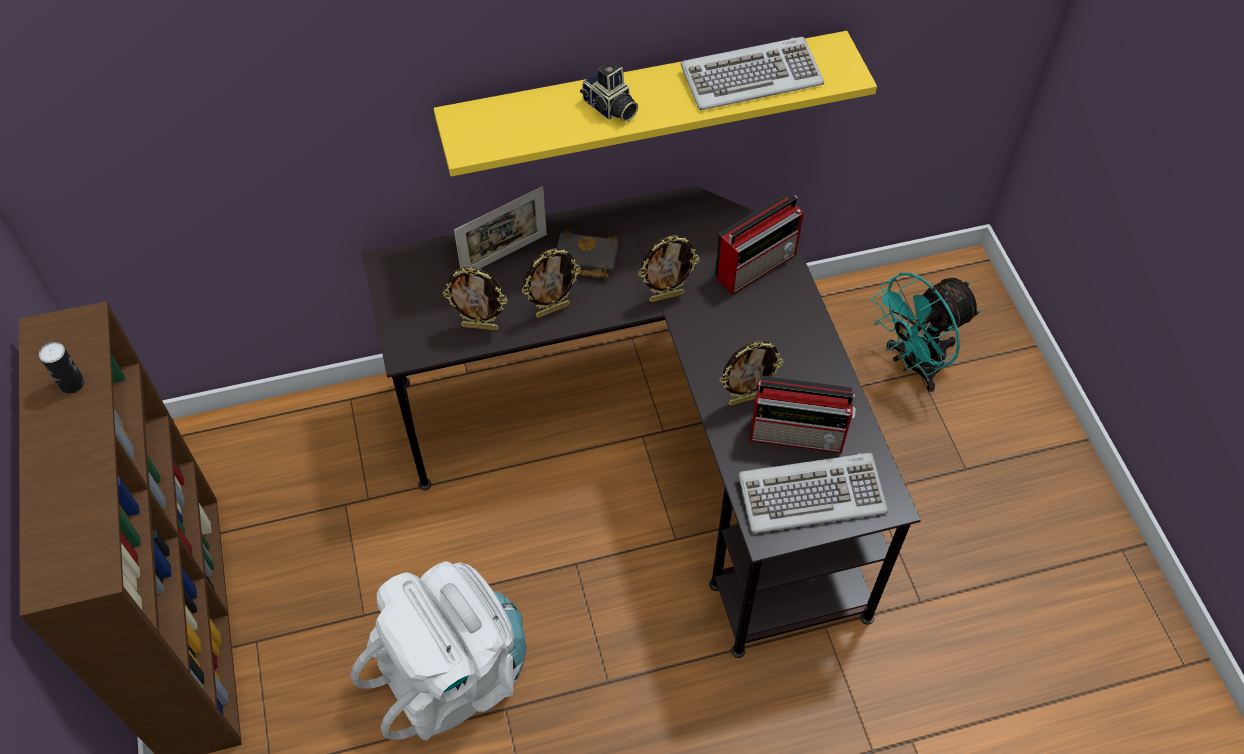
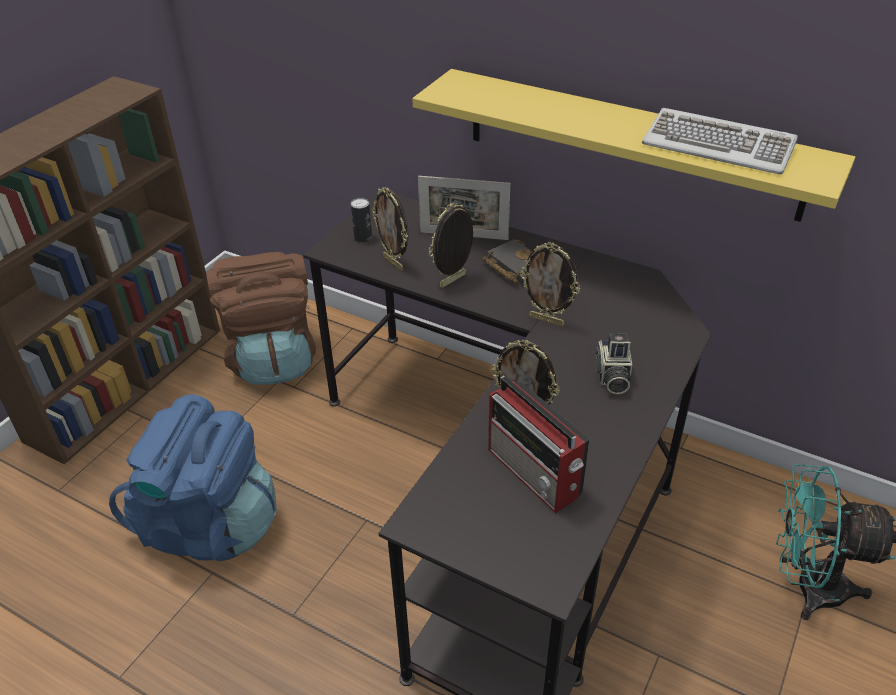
camera: 45 degrees right, 15 degrees down
(72, 384) = (86, 111): can -> can (363, 238)
(309, 485) = (273, 357): none -> brown backpack
(453, 676) = (210, 525): white backpack -> blue backpack
(552, 310) = (453, 281): picture frame -> picture frame turned 120 degrees clockwise
(610, 108) = (572, 116): camera -> camera (611, 377)
(757, 265) = (648, 343): radio -> none
(811, 494) = (490, 523): keyboard -> none

